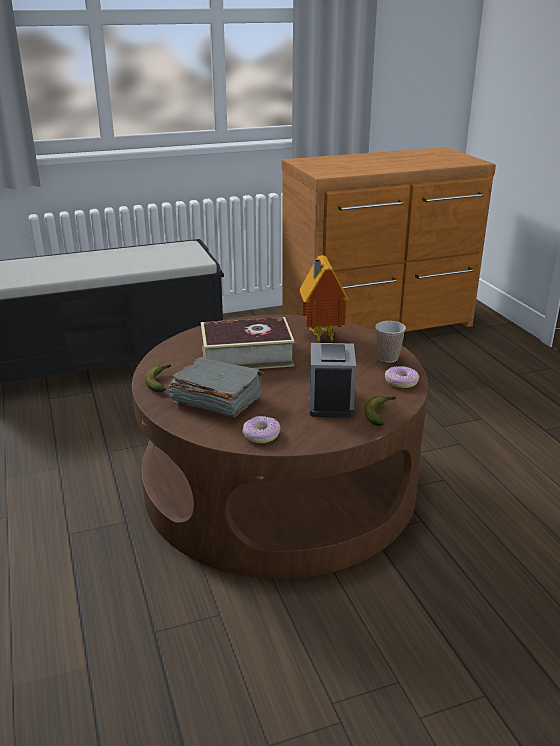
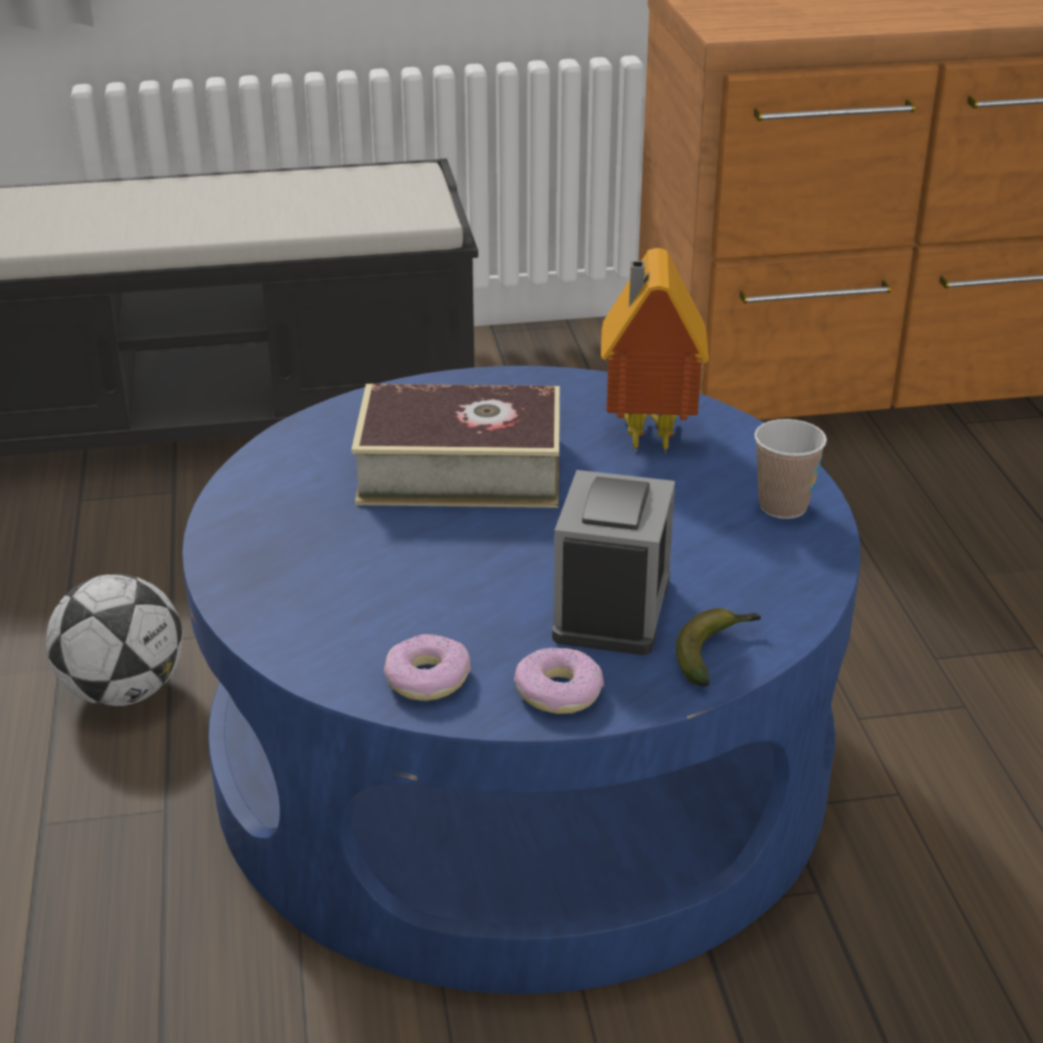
camera: 10 degrees right, 5 degrees up
(92, 475) = (123, 691): none -> football
(159, 382) = (249, 519): banana -> none
(216, 400) = (356, 579): grey book -> none
(279, 481) = (521, 754): brown coffee table -> blue coffee table
(401, 381) = (793, 573): donut -> donut (559, 691)

